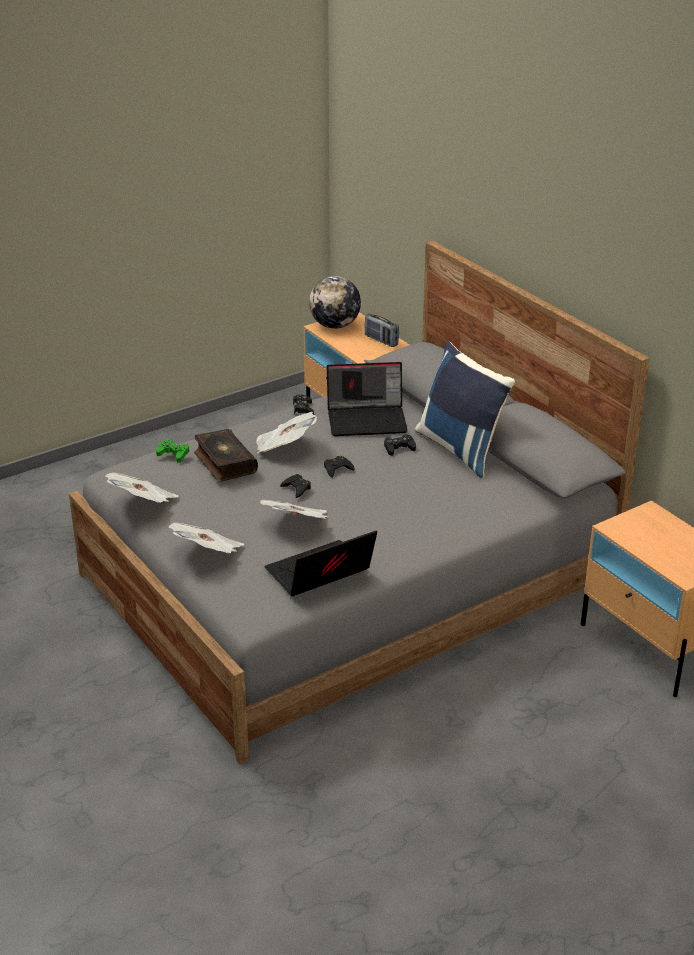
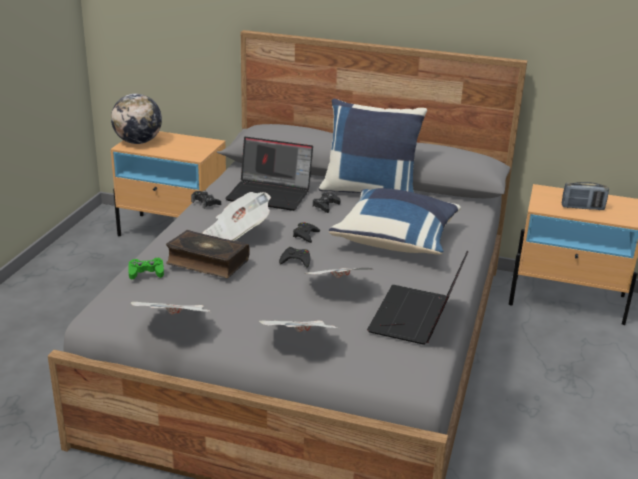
camera: 40 degrees left, 5 degrees down
(368, 419) = (270, 194): laptop -> laptop turned 60 degrees clockwise
(381, 340) = (192, 142): radio -> radio (582, 207)
(410, 504) = (396, 240): none -> blue pillow

